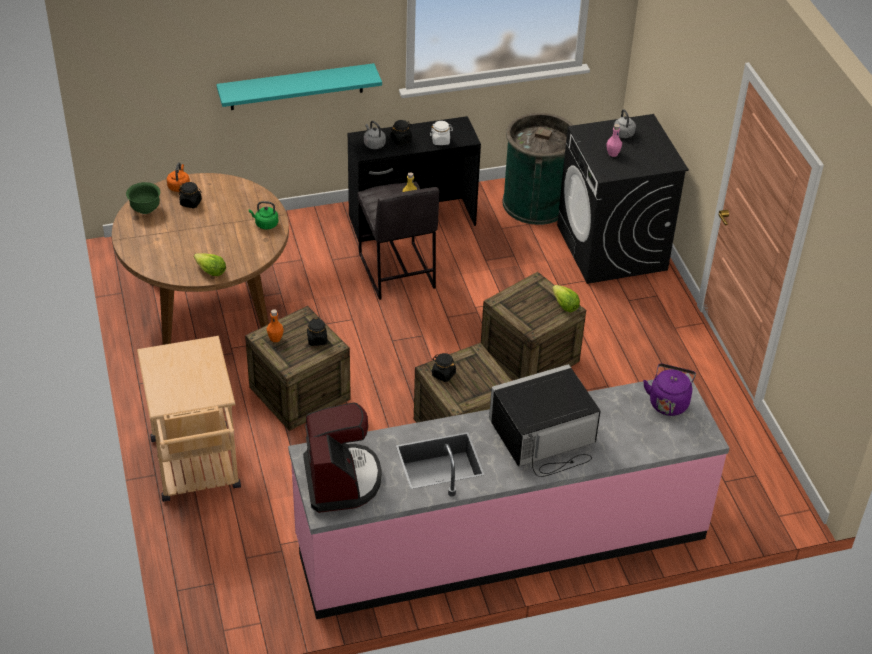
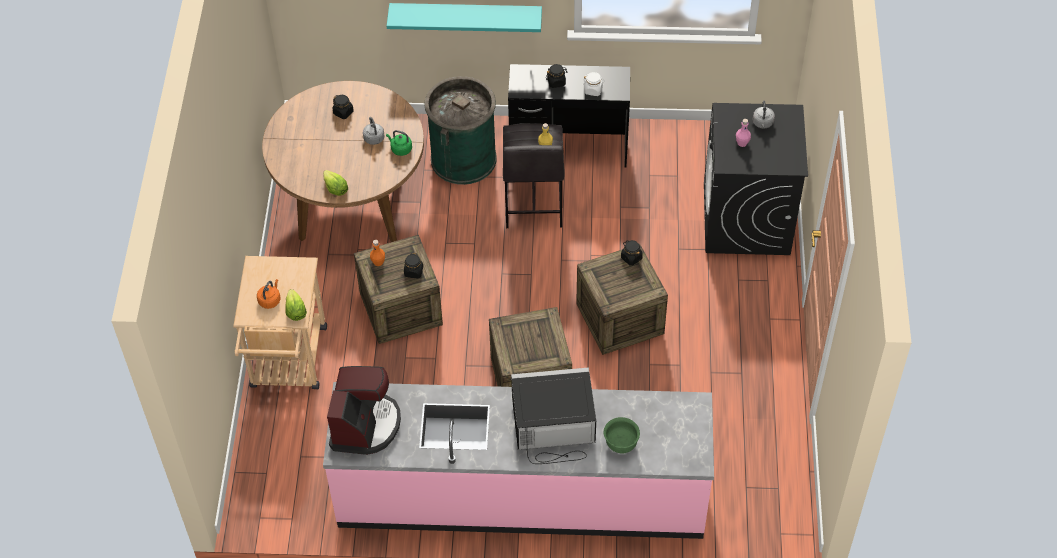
camera: 20 degrees right, 10 degrees up
(145, 208) = (302, 110): green bowl -> green bowl (621, 444)
(179, 186) = (339, 92): orange kettle -> orange kettle (270, 300)
(373, 144) = (529, 81): grey kettle -> grey kettle (373, 137)
(443, 374) = (510, 332): black jar -> black jar (631, 258)
(535, 203) = (693, 154): green trash can -> green trash can (463, 159)
(564, 306) = (649, 286): lettuce -> lettuce (295, 312)
(668, 402) = (679, 417): purple kettle -> none

